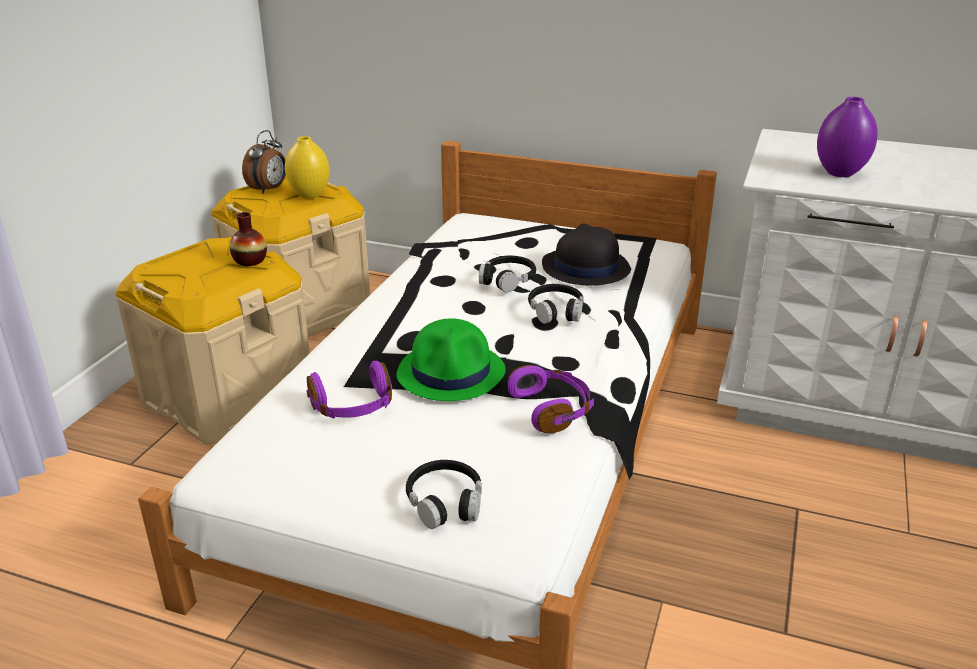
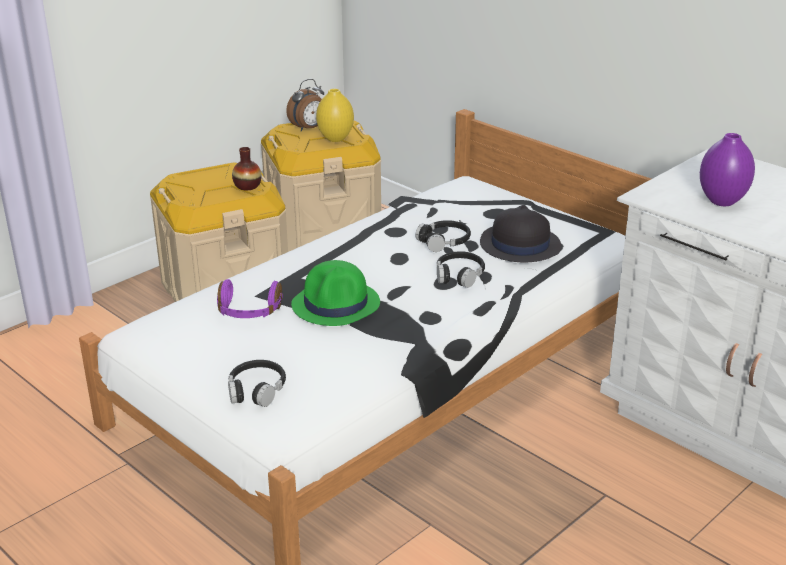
camera: 25 degrees right, 0 degrees up
(552, 409) = (386, 349): purple headphones -> none

